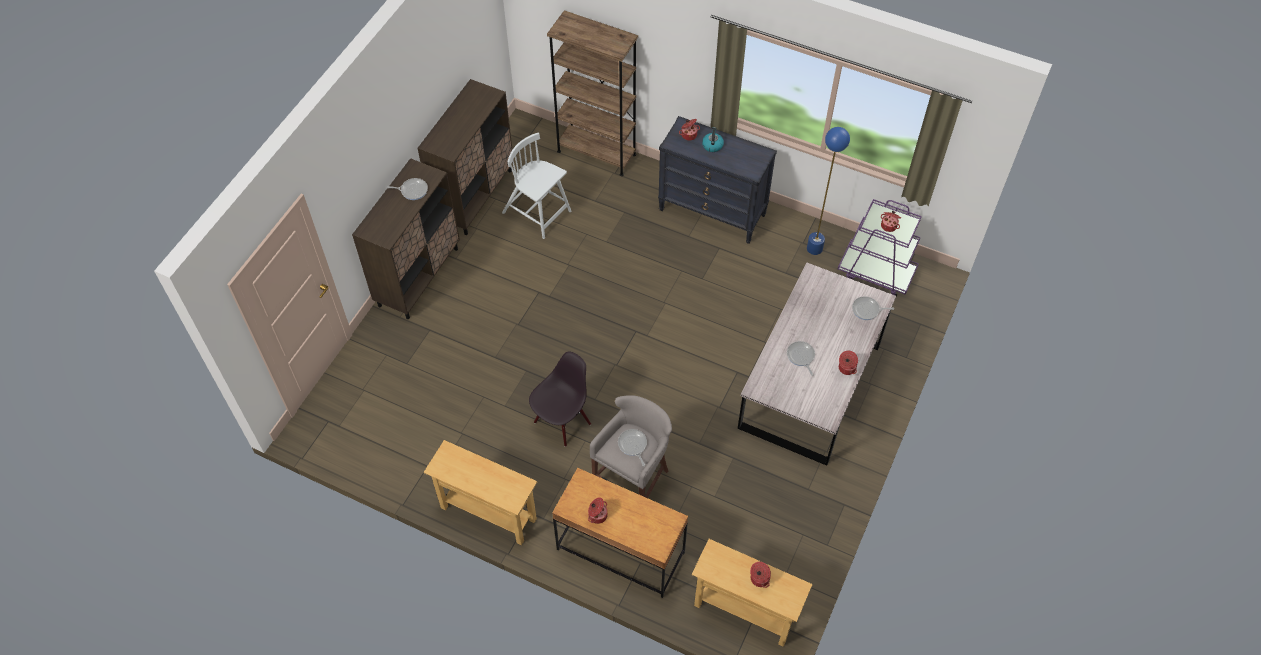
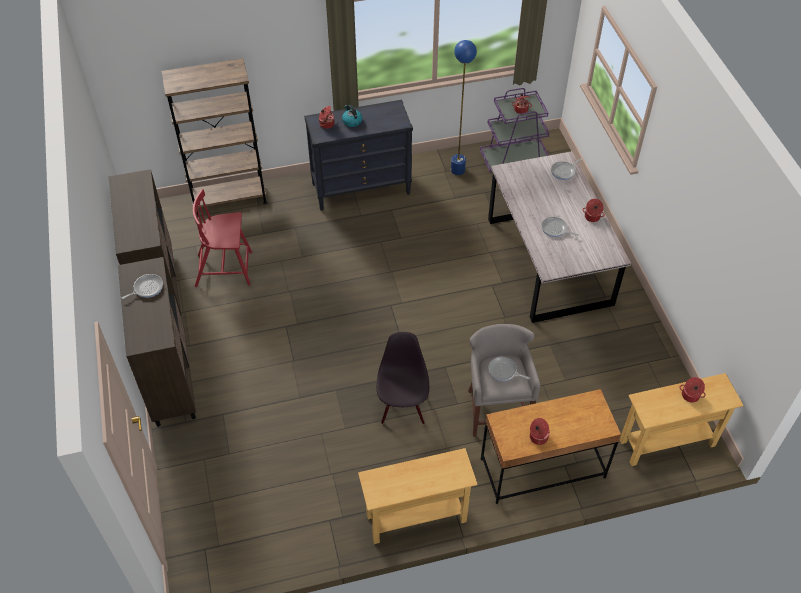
camera: 40 degrees left, 5 degrees down
(537, 213) = (225, 269): white chair -> red chair

